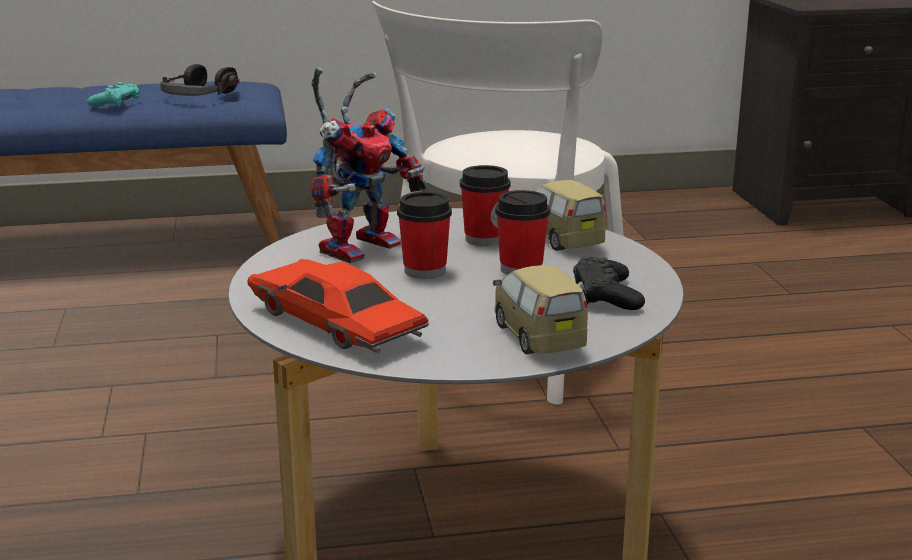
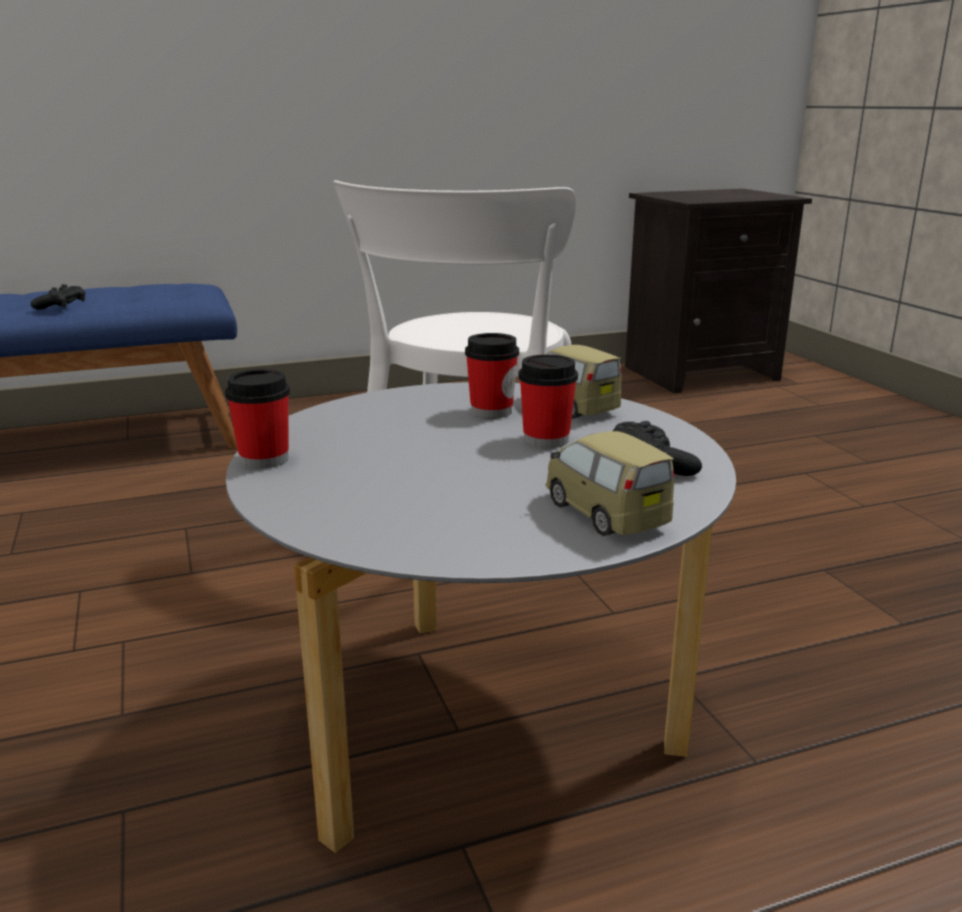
camera: 10 degrees left, 0 degrees up
(116, 103) = (61, 305): turquoise game controller -> black game controller
(201, 95) = (147, 295): headphones -> none
(336, 324) = (368, 516): red toy car -> none
(360, 245) = (362, 425): toy robot -> none
(425, 271) = (444, 448): cup -> cup (264, 459)

